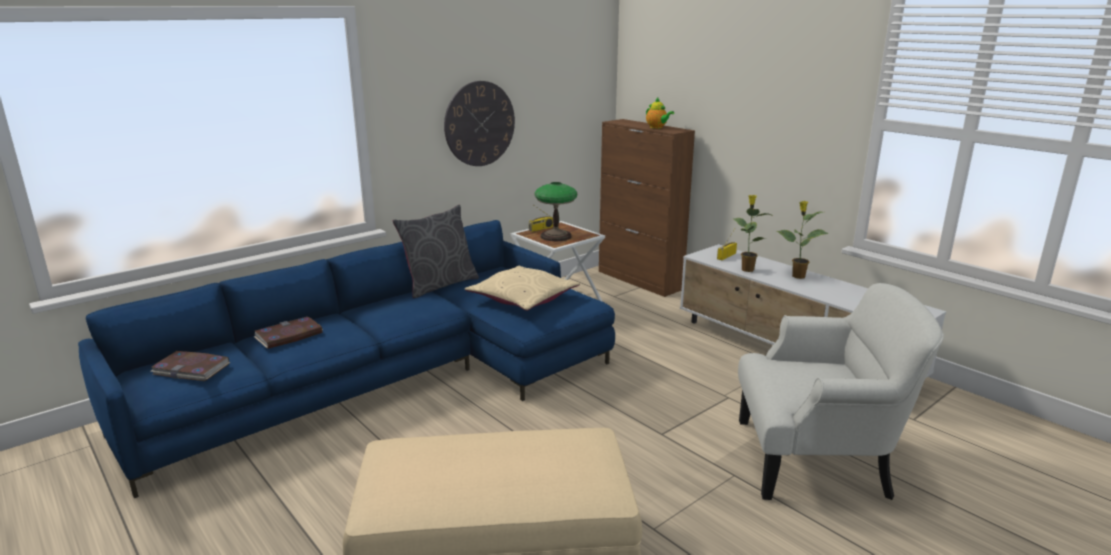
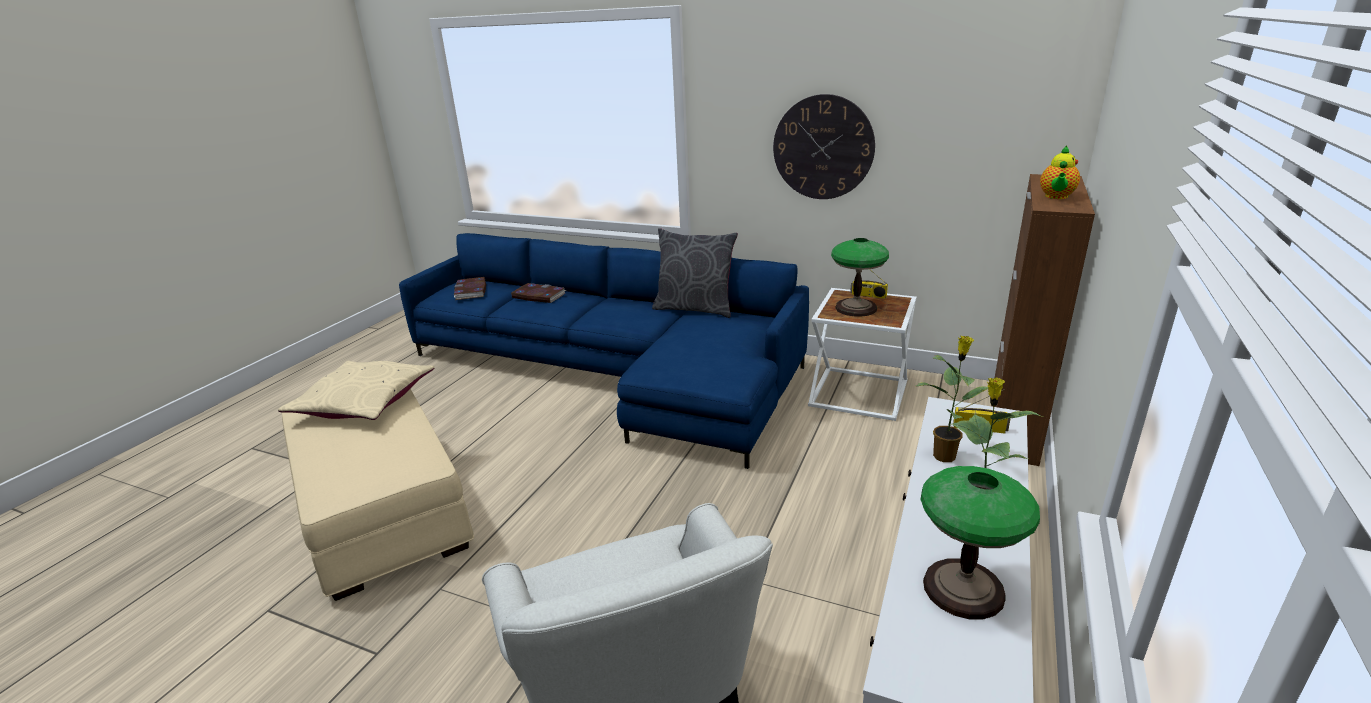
camera: 65 degrees right, 5 degrees up
(522, 298) = (699, 349): beige pillow -> beige pillow (364, 402)
(855, 296) = (964, 589): none -> table lamp

